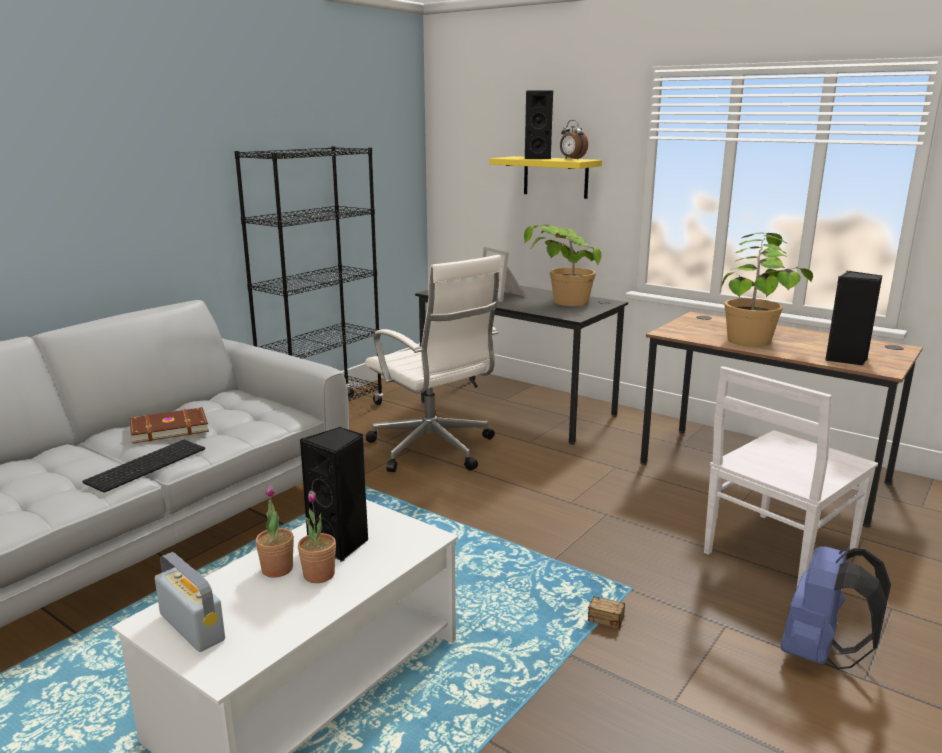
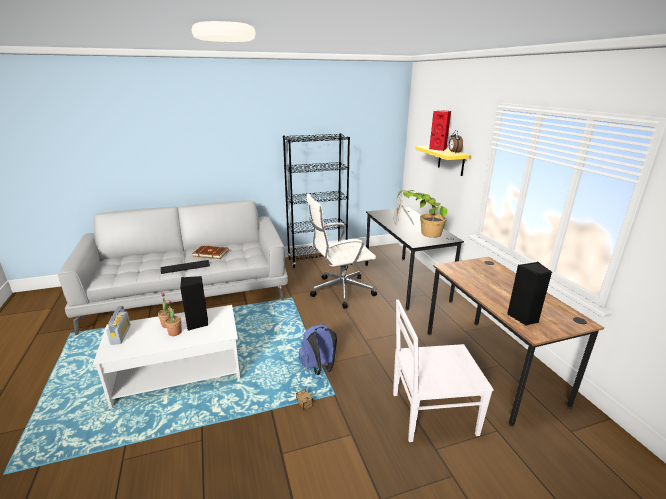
camera: 35 degrees right, 5 degrees up
(433, 449) = (340, 291): white office chair -> white office chair turned 75 degrees clockwise
(537, 158) = (439, 149): black speaker -> red speaker
(753, 335) = (495, 283): potted plant -> none
(820, 654) = (375, 474): blue backpack -> blue backpack (319, 368)

